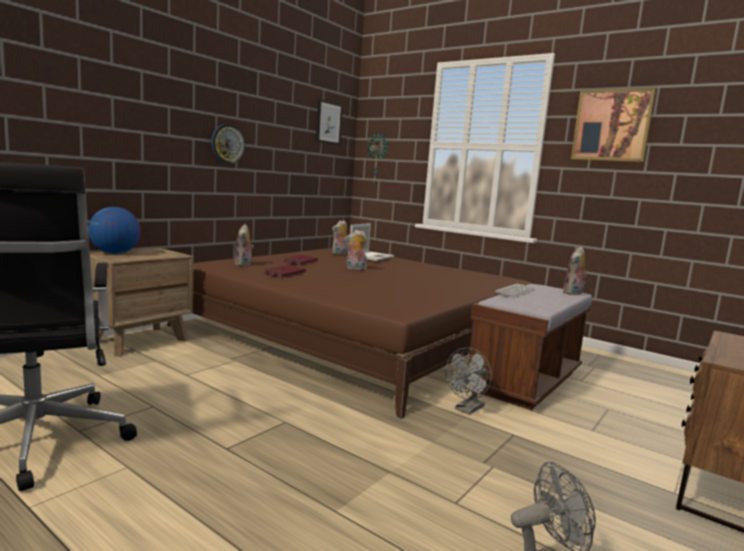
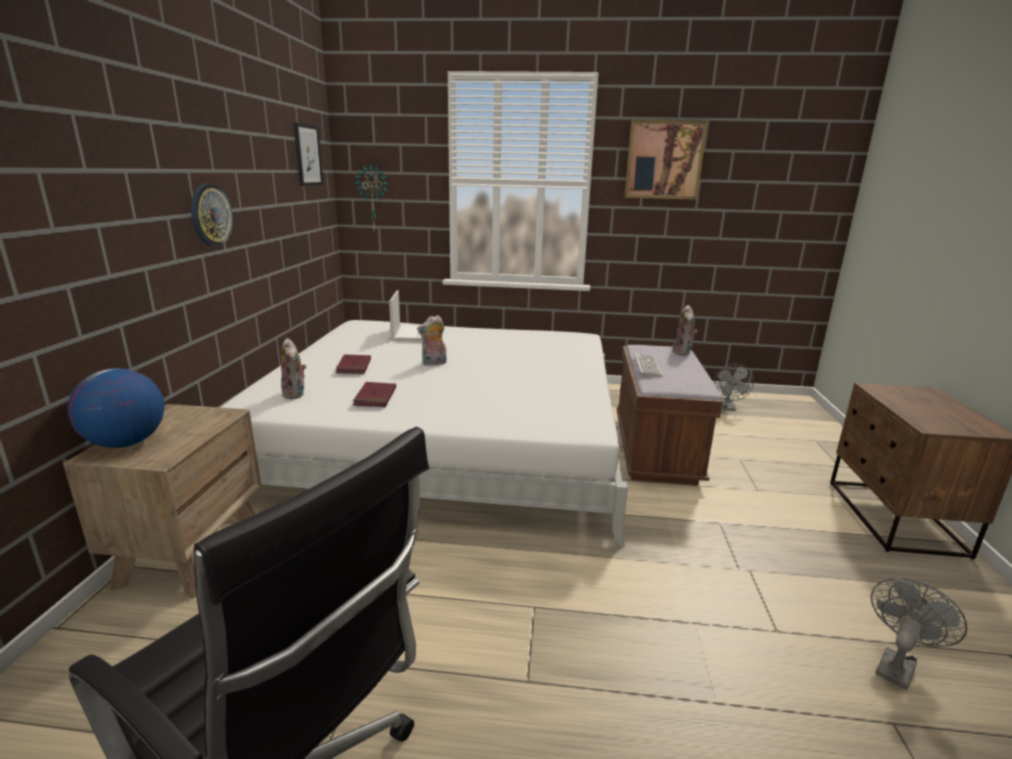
camera: 30 degrees left, 10 degrees up
(339, 254) = (374, 337): plush toy -> none
(360, 332) = (446, 435): brown bed -> white bed
(467, 409) = (656, 507): grey fan -> grey fan (728, 408)

